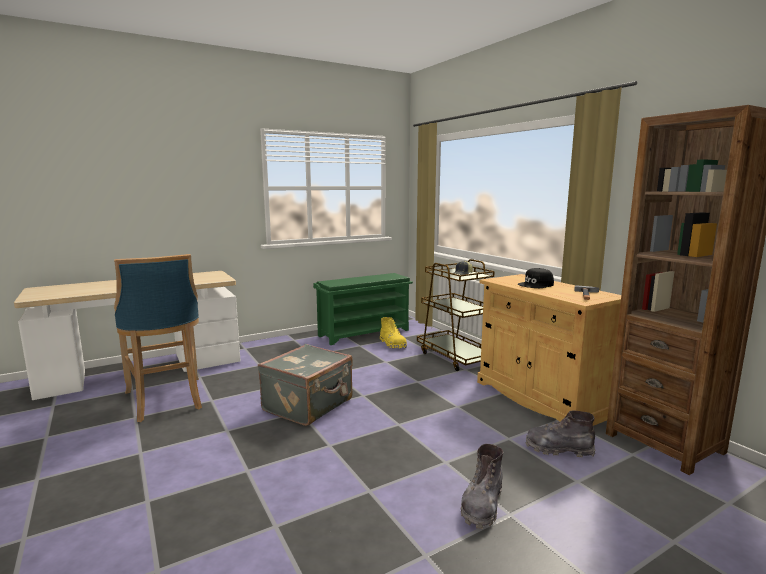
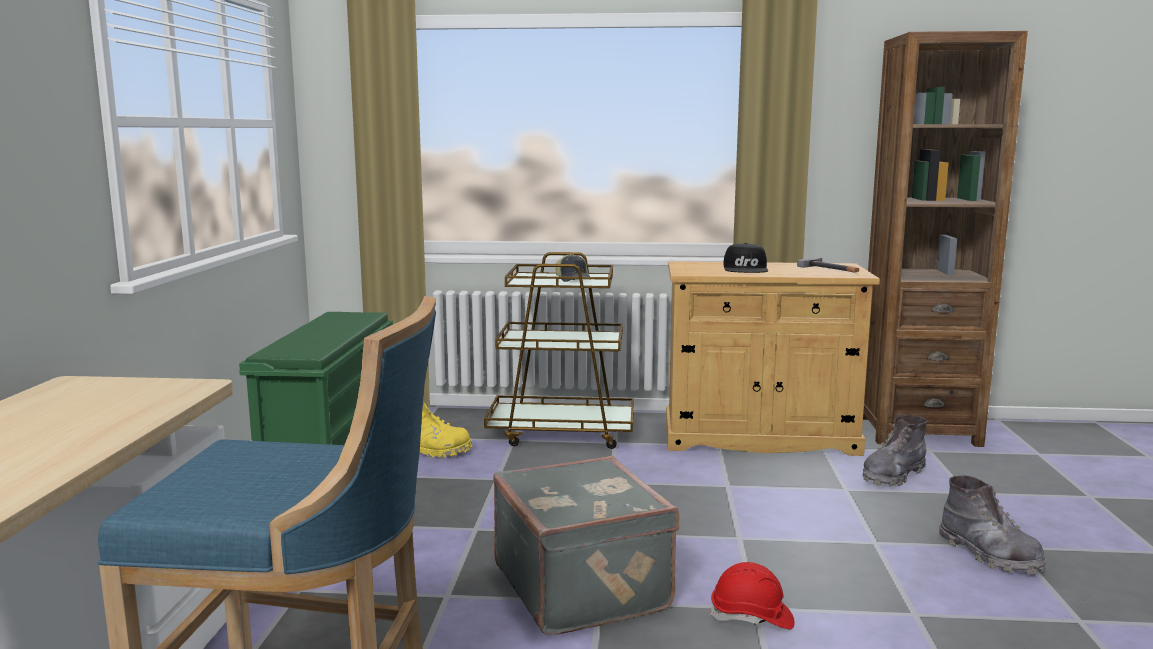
camera: 55 degrees left, 0 degrees up
(319, 447) = (752, 618): none -> red hard hat

